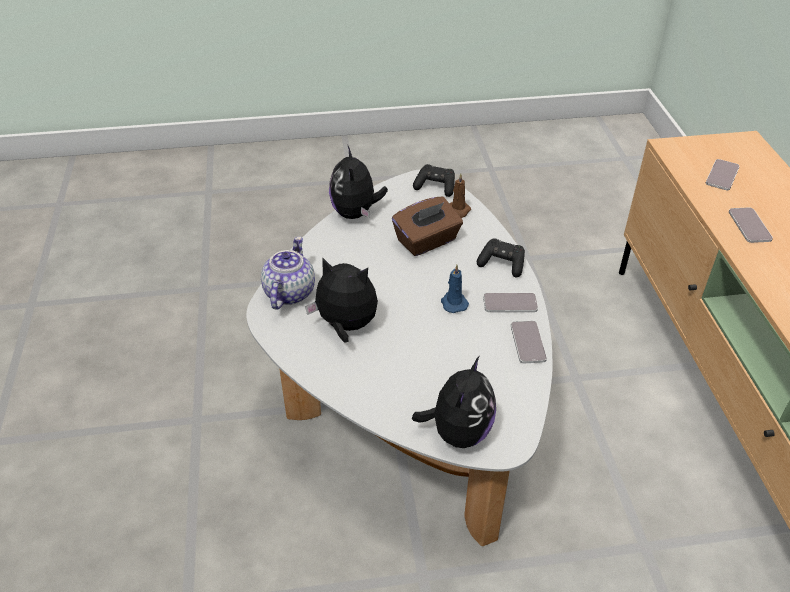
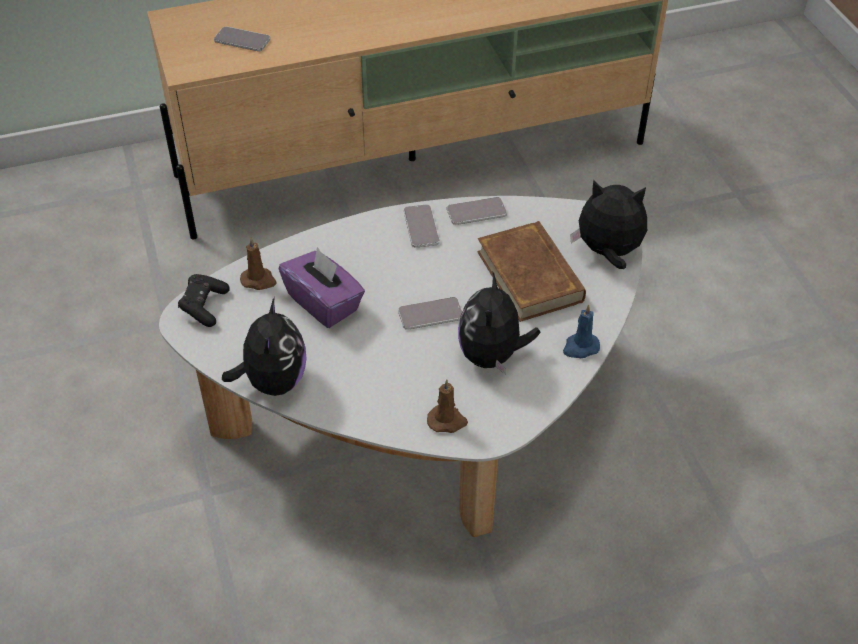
camera: 100 degrees left, 5 degrees up
(289, 292) = (447, 421): teapot -> brown candle
(356, 213) = (273, 381): plush toy -> plush toy turned 75 degrees counterclockwise
(427, 241) = (324, 303): brown tissue box -> purple tissue box
(435, 366) = (530, 276): none -> brown book
(453, 303) = (431, 270): blue candle -> blue candle (580, 347)
(502, 264) = (356, 236): black game controller -> none
(749, 226) = (329, 31): phone -> phone (430, 314)

